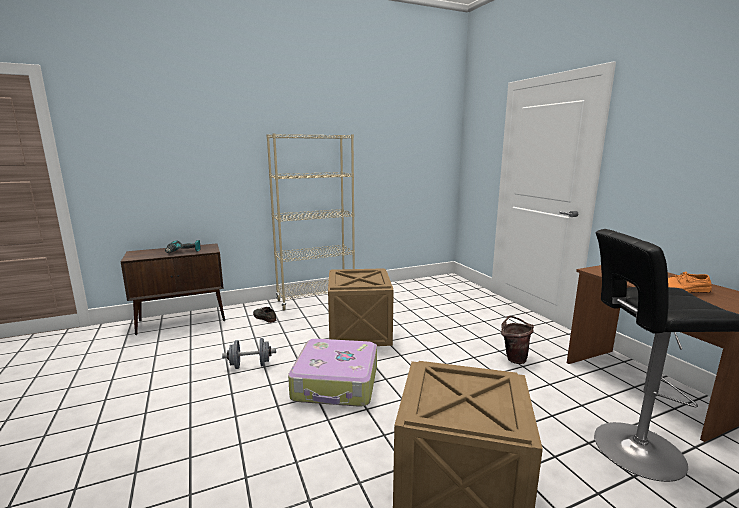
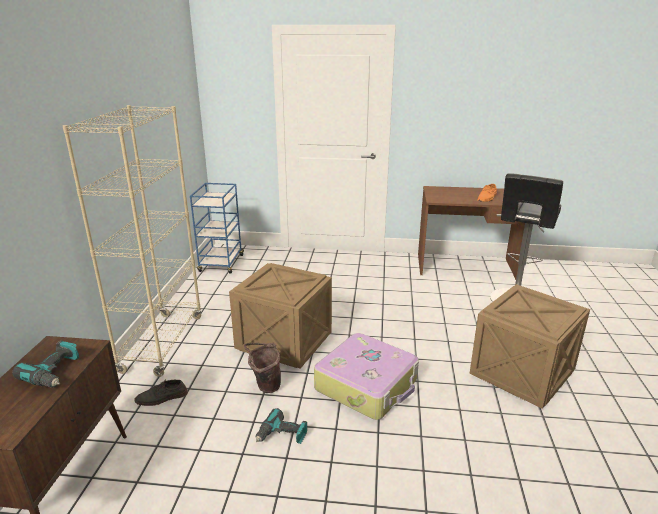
camera: 60 degrees left, 10 degrees up
(250, 365) = (282, 435): grey dumbbell -> power drill
(429, 283) = (221, 264): none -> blue cart
(513, 358) = (398, 289): brown bucket -> brown bucket (265, 386)

